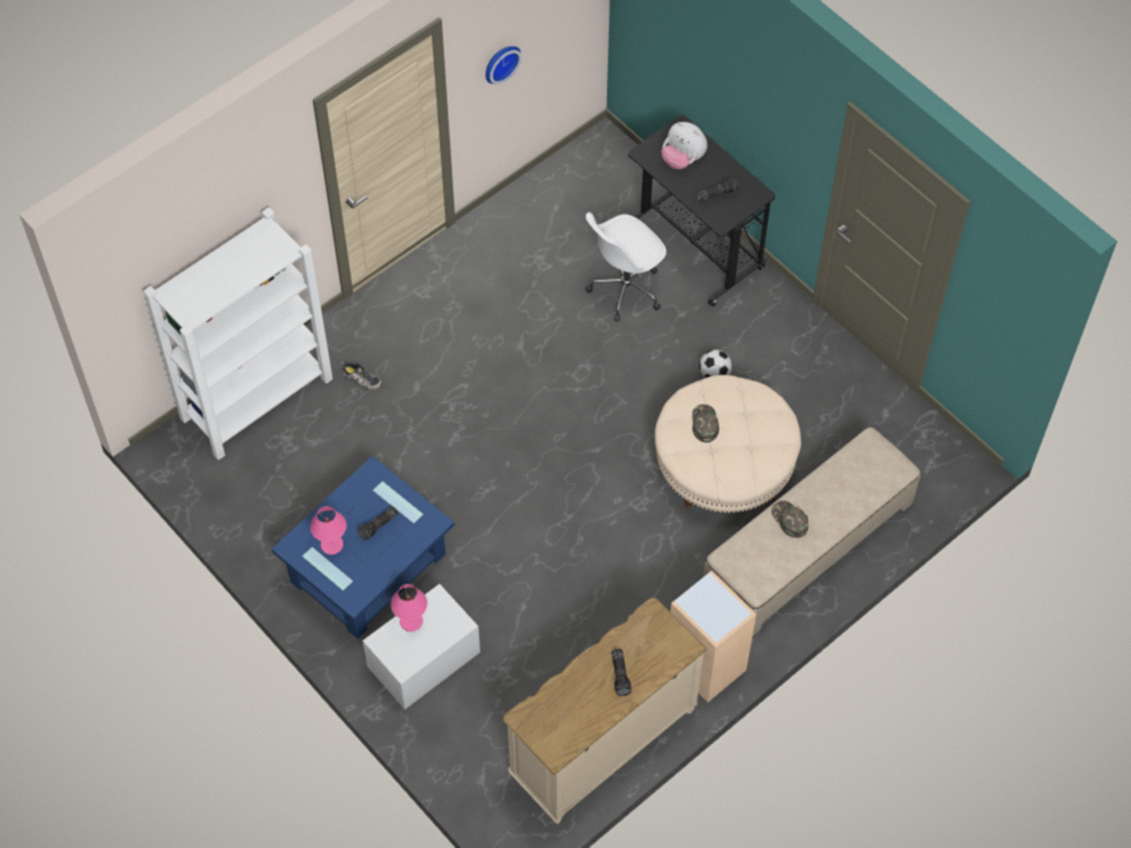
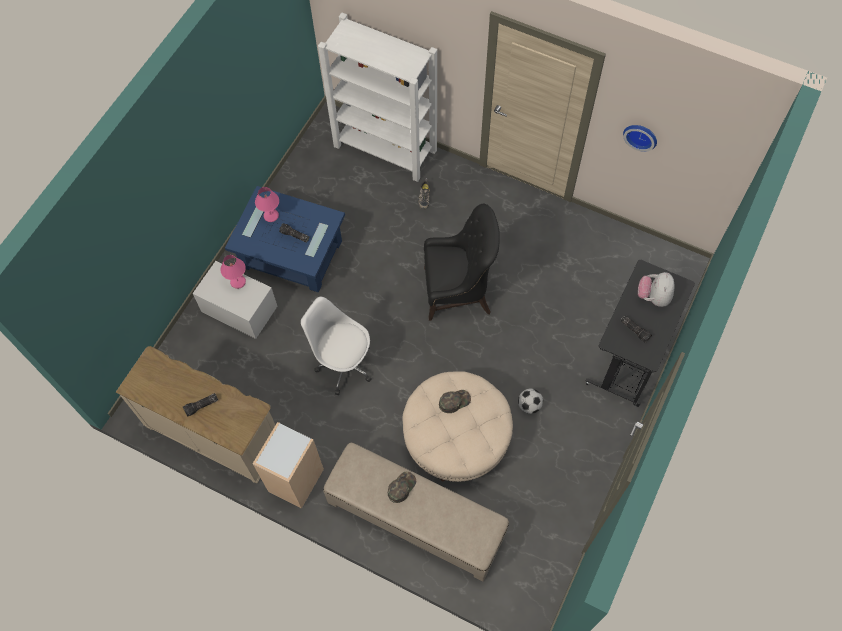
camera: 70 degrees right, 5 degrees up
(522, 391) = (458, 291): none -> black chair
(624, 291) = (569, 322): white office chair -> white office chair (343, 366)

